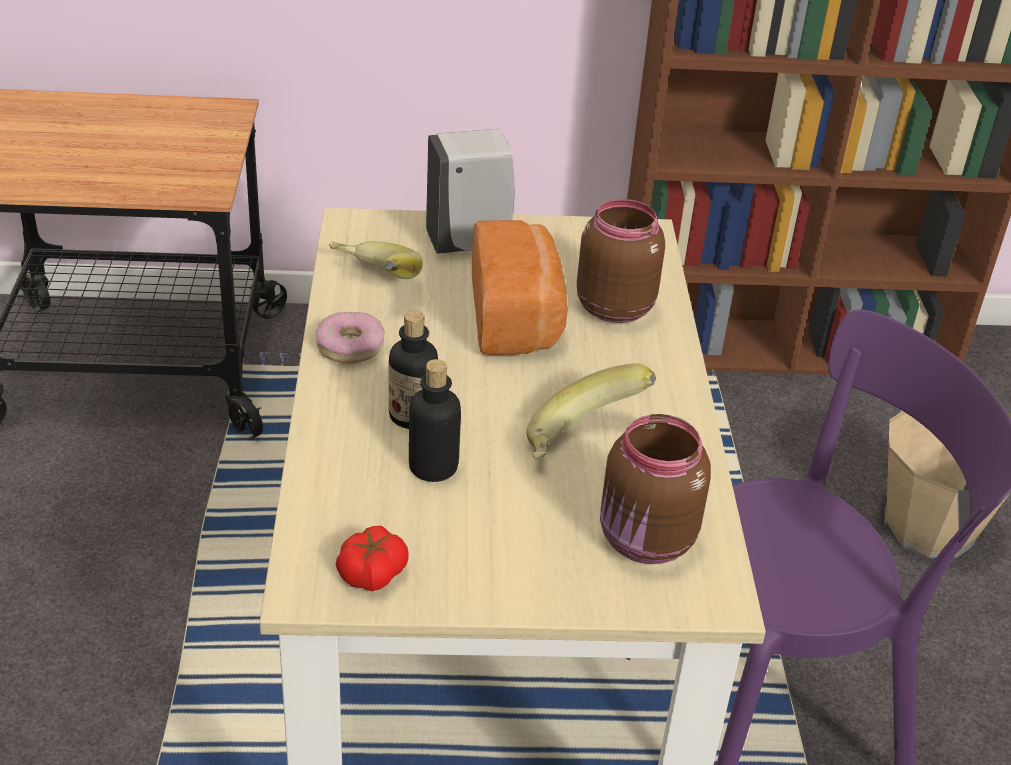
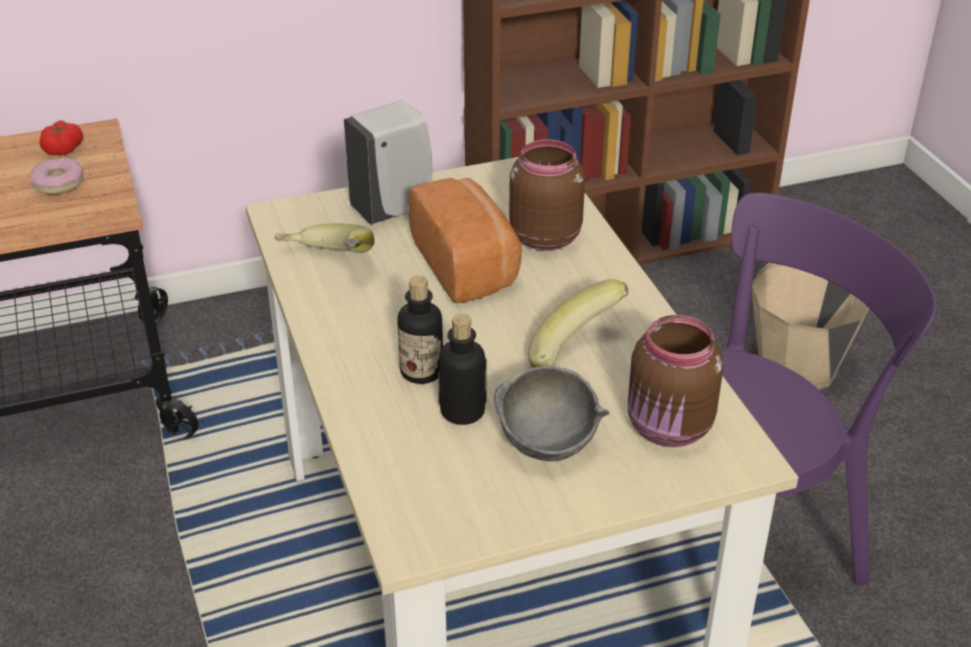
camera: 15 degrees left, 0 degrees up
(350, 346) = (335, 324): donut -> donut (58, 183)
(372, 572) = (457, 515): tomato -> tomato (63, 149)
(506, 522) = (548, 443): none -> grey bowl

